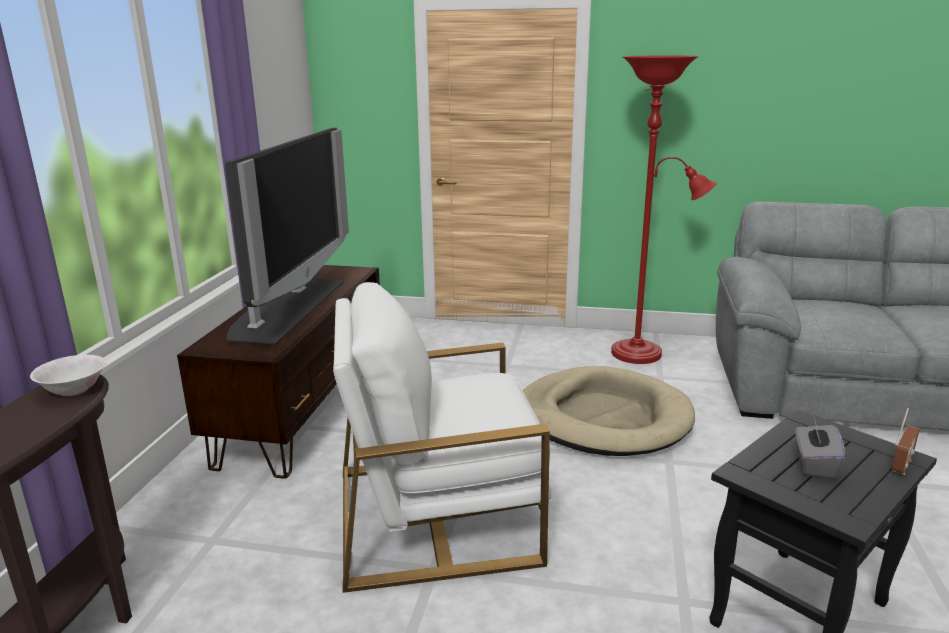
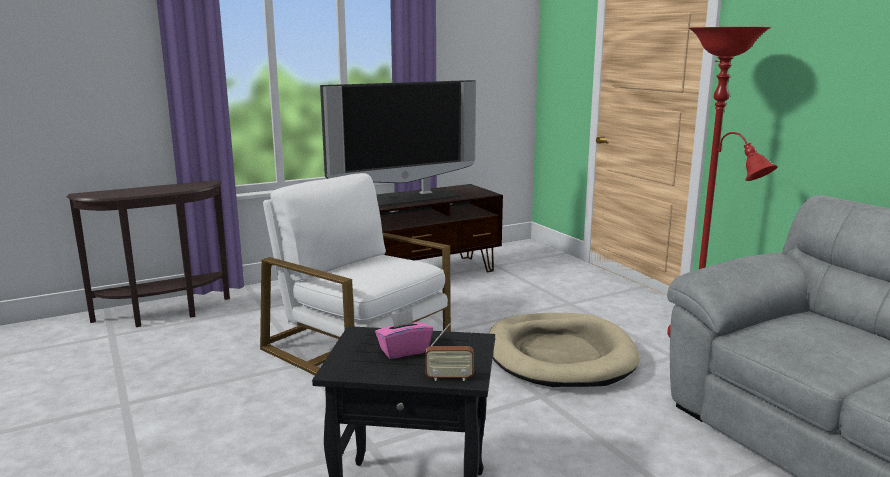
camera: 50 degrees right, 5 degrees down
(74, 390) = (194, 186): white bowl -> none
(814, 465) = (404, 351): grey tissue box -> pink tissue box

